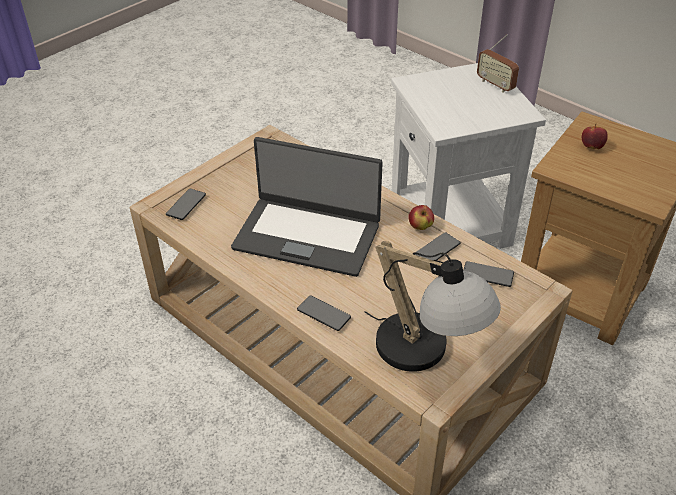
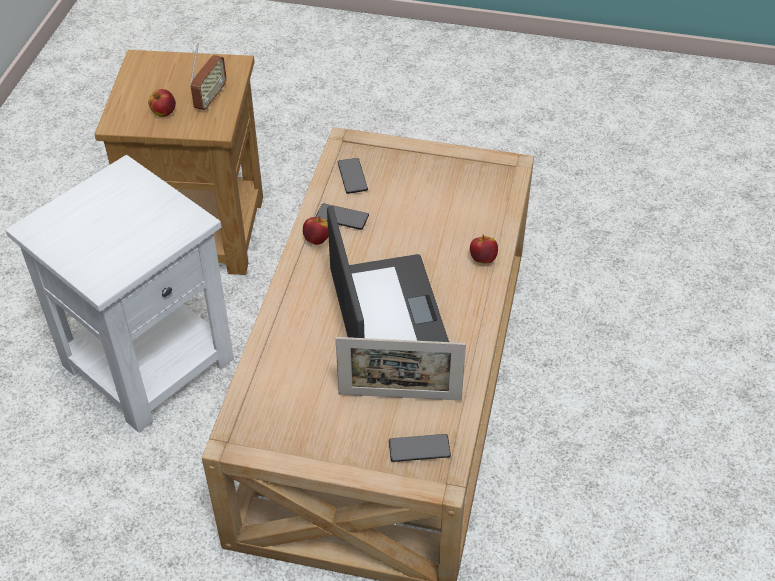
camera: 120 degrees left, 5 degrees up
(233, 212) = (400, 396): none -> picture frame
(324, 314) = (483, 259): phone -> apple
(427, 354) = (473, 182): table lamp -> none
(495, 85) = (70, 209): radio -> radio (210, 98)

